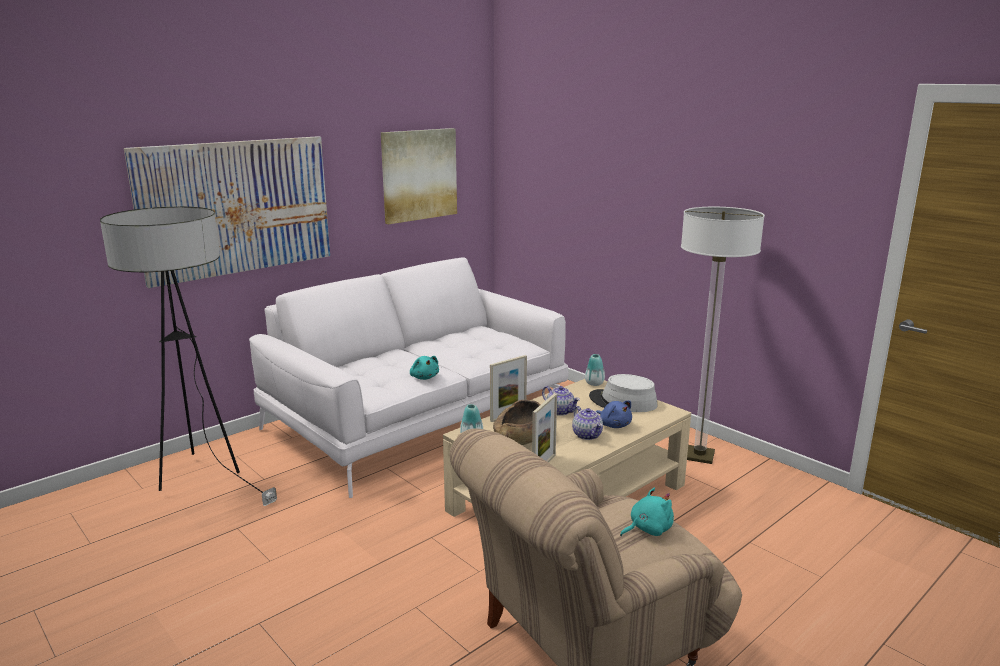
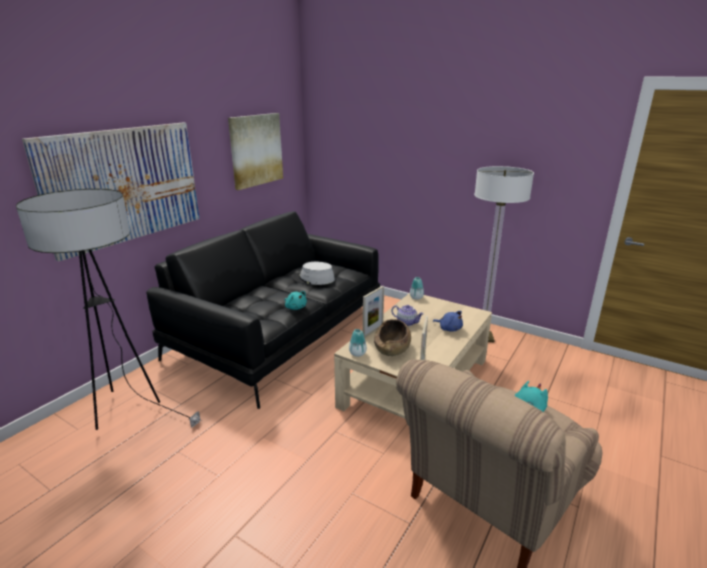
camera: 15 degrees left, 5 degrees up
(419, 417) = (280, 334): white sofa -> black sofa
(587, 435) = (436, 339): teapot -> none
(622, 402) = (443, 309): grey hat -> grey hat (313, 279)

